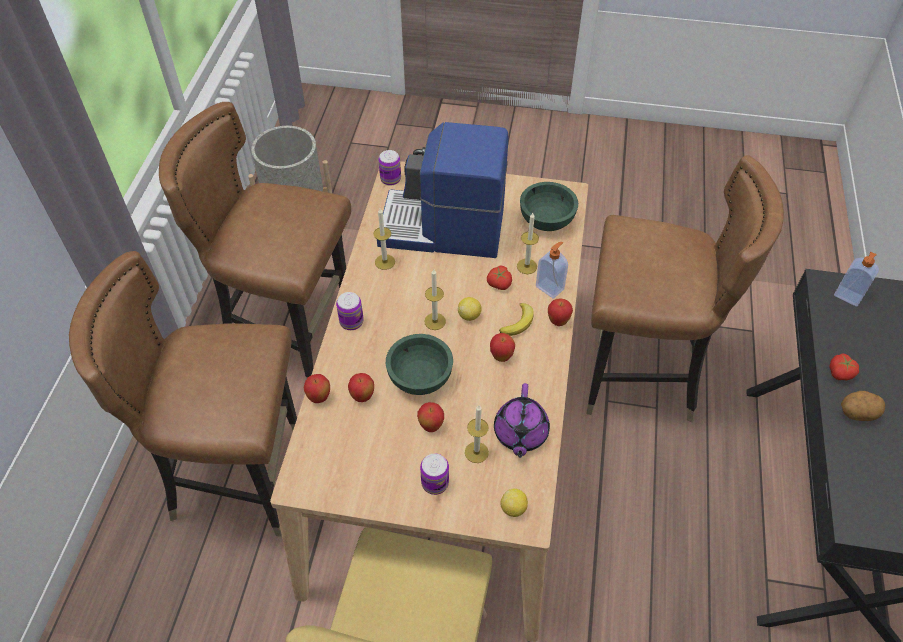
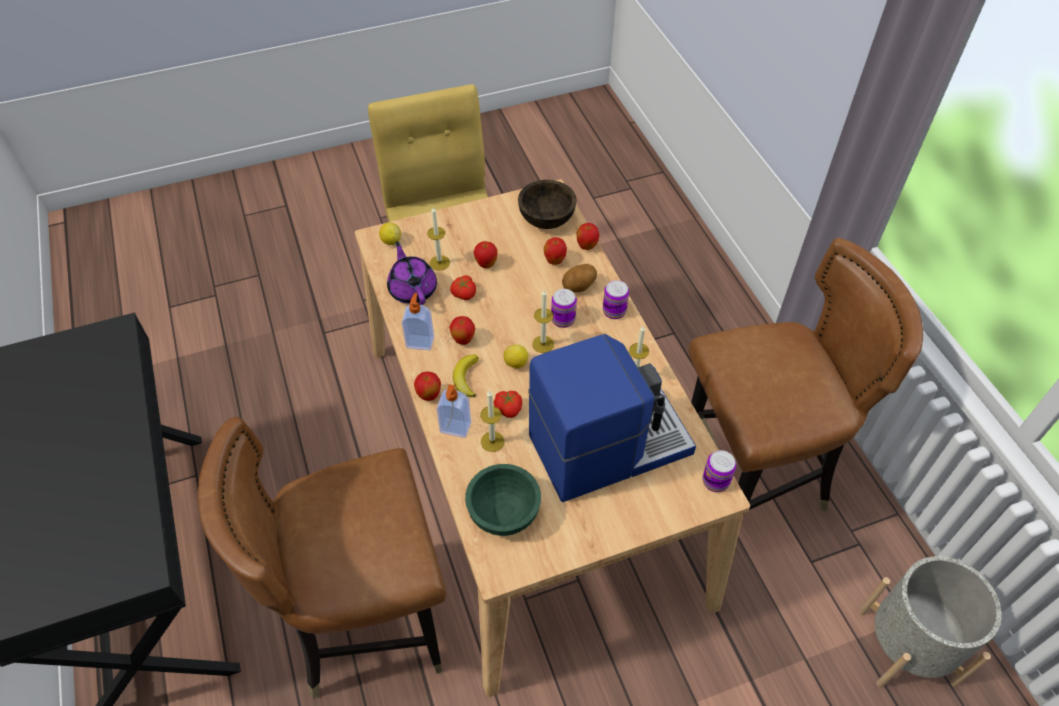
camera: 150 degrees right, 0 degrees up
(240, 477) = (671, 347): brown chair -> none
(329, 453) = (547, 218): none -> brown bowl
(420, 377) = (520, 294): green bowl -> none
(435, 483) = (457, 232): can -> can (563, 319)
(841, 373) = (126, 461): tomato -> tomato (463, 294)
(847, 296) = (115, 565): soap dispenser -> soap dispenser (420, 341)
(857, 413) = (110, 425): potato -> potato (579, 287)

